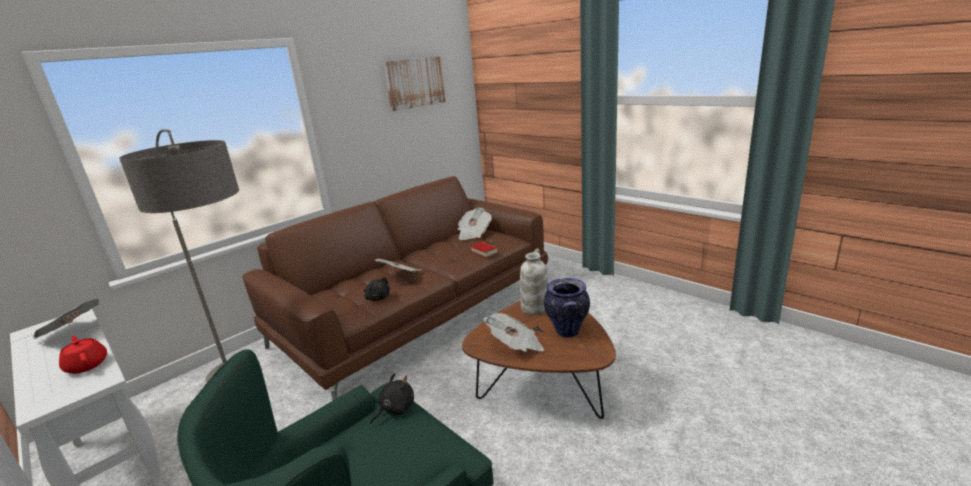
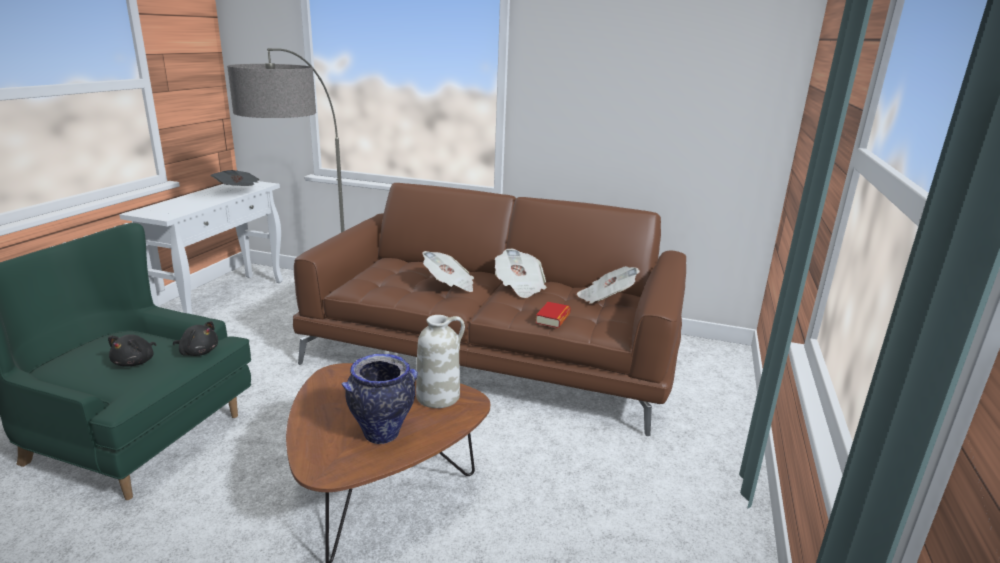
camera: 60 degrees right, 0 degrees up
(87, 365) = (190, 207): red teapot -> none
(377, 298) = (394, 287): black plush toy -> black plush toy (136, 362)
(415, 83) = (676, 62): picture -> none
(515, 346) = (335, 400): newspaper -> newspaper (519, 287)

